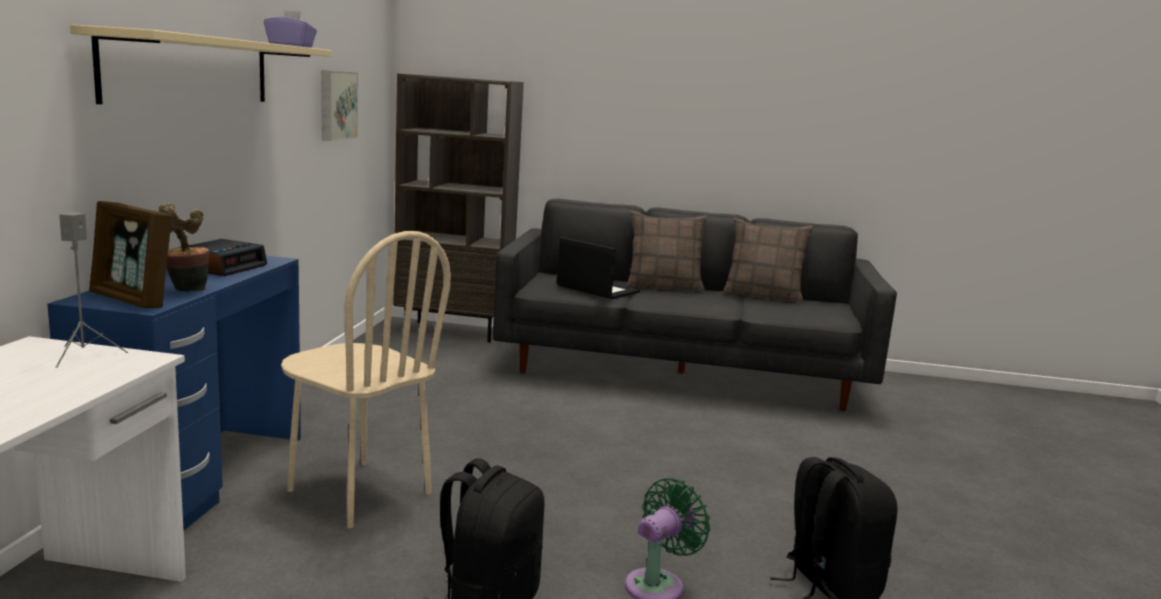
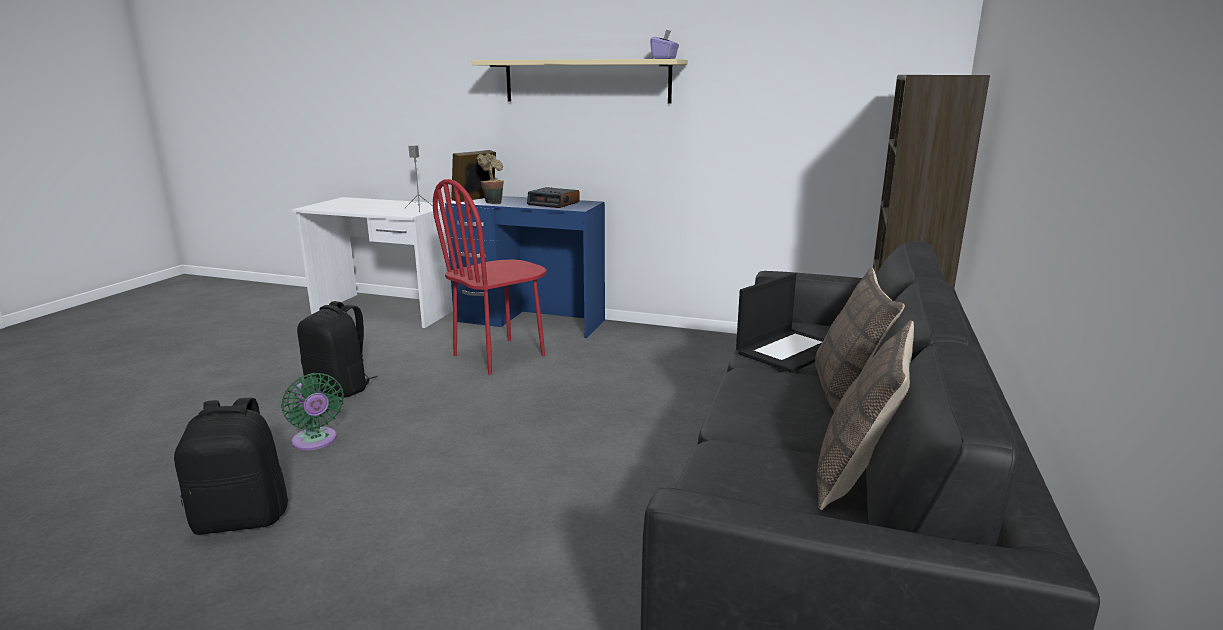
camera: 100 degrees right, 5 degrees up
(336, 105) = (803, 109): picture -> none
(358, 492) = (499, 355): beige chair -> red chair

